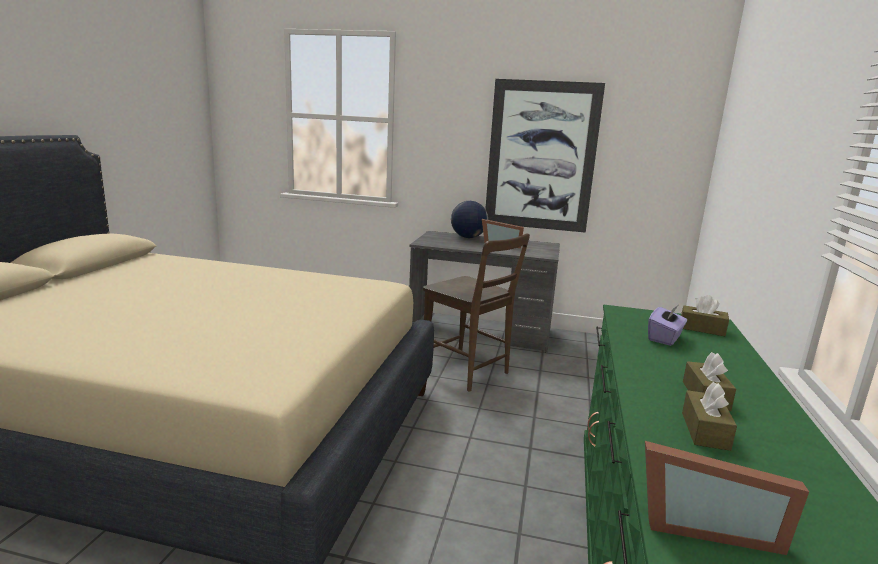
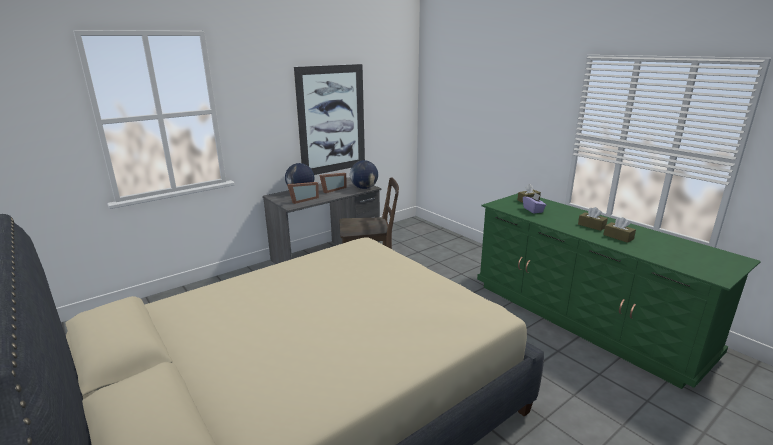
camera: 50 degrees left, 5 degrees up
(538, 254) = (364, 188): none -> globe
(704, 526) = (676, 261): picture frame -> picture frame (302, 200)

